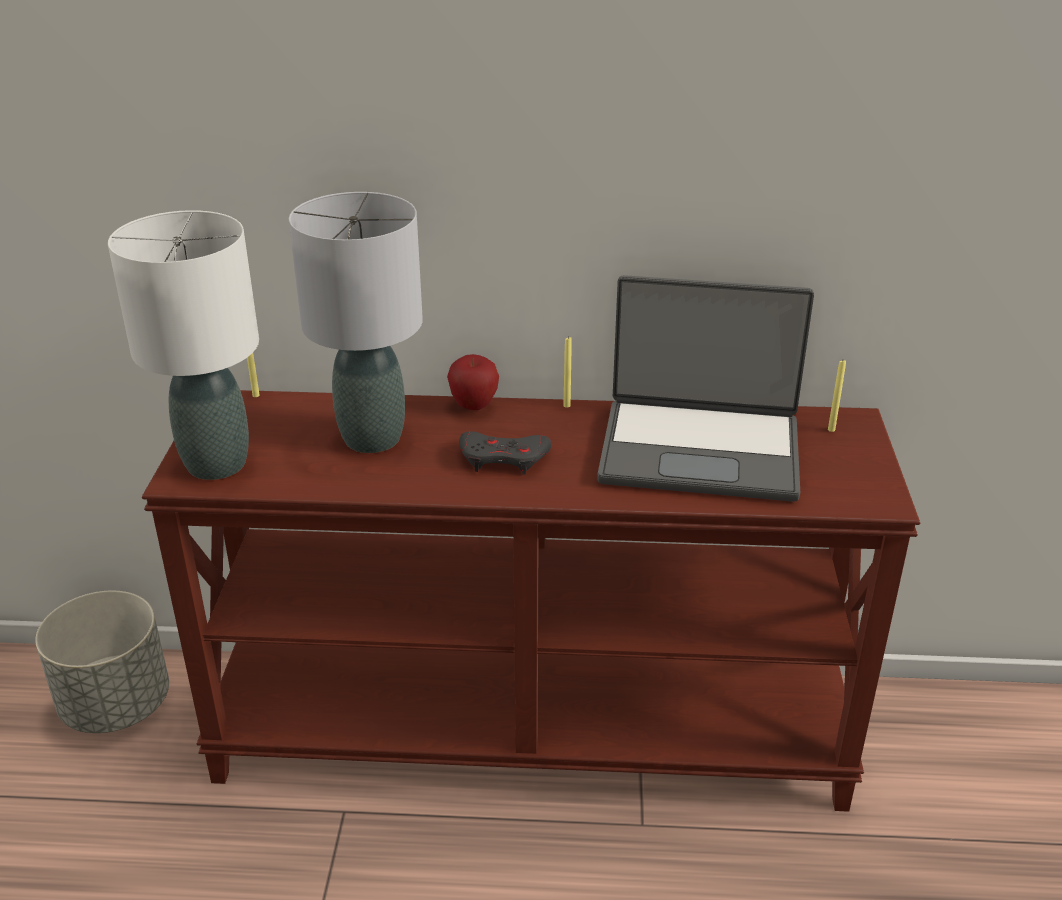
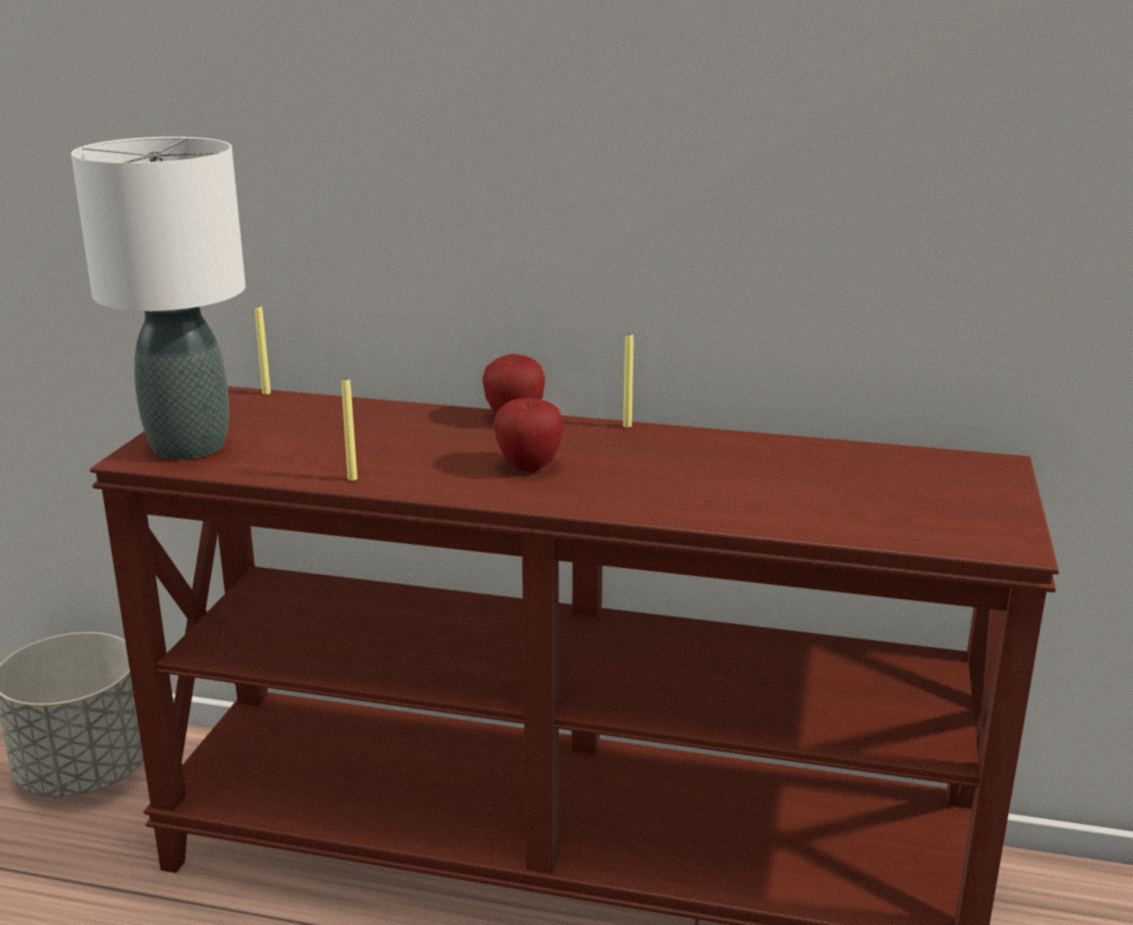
camera: 10 degrees right, 10 degrees down
(371, 437) = (379, 437): grey table lamp -> none
(503, 458) = (528, 466): grey game controller -> apple
(700, 450) = (780, 477): laptop -> none
(831, 430) = (960, 471): yellow candle -> yellow candle (352, 478)

